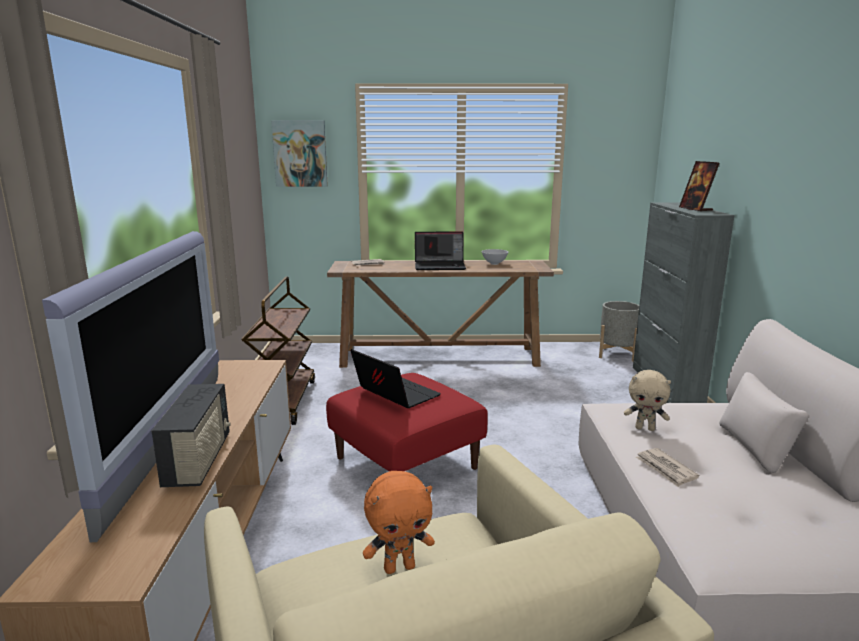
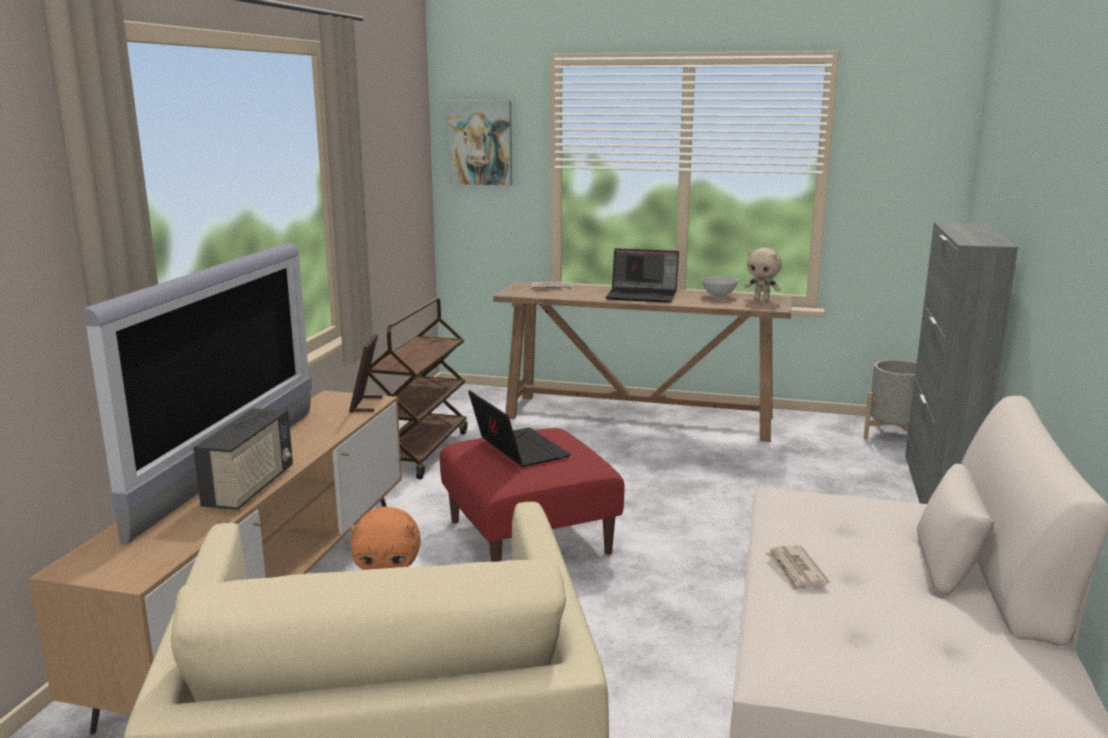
camera: 15 degrees right, 0 degrees up
(645, 428) = (809, 523): beige plush toy -> beige plush toy (762, 299)
(695, 209) = (978, 235): picture frame -> picture frame (366, 405)

